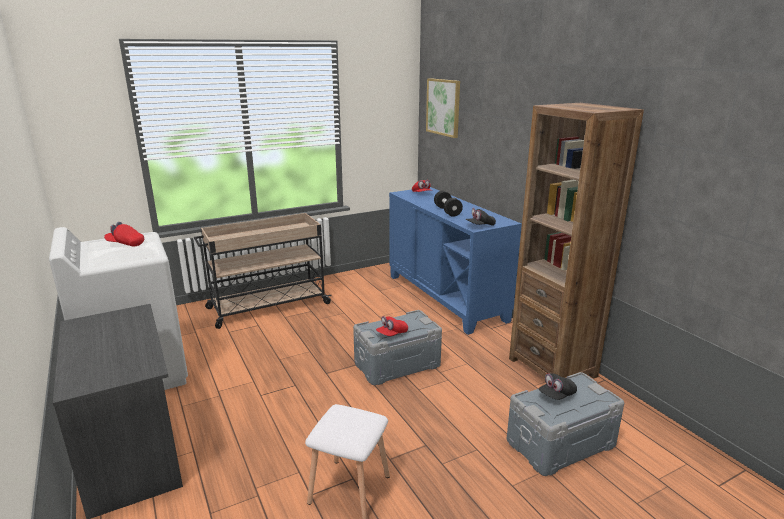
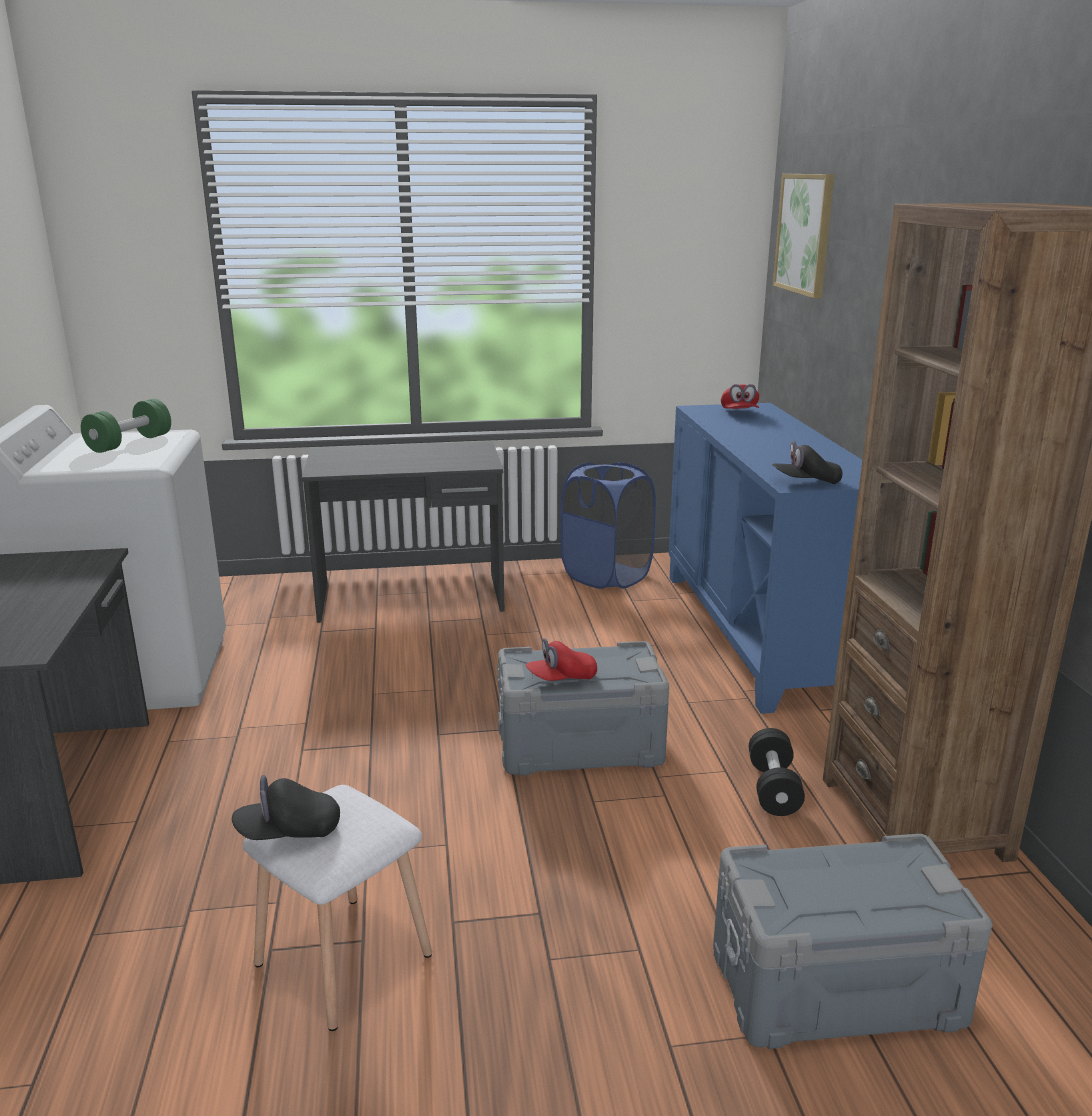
camera: 20 degrees right, 0 degrees up
(125, 244) = (130, 443): red cap -> green dumbbell
(267, 306) = (411, 598): beige cart -> grey desk
(360, 280) = (606, 576): none -> blue laundry basket
(447, 211) = (761, 449): black dumbbell -> black dumbbell (773, 788)
(556, 395) = (831, 871): black cap -> black cap (288, 832)

